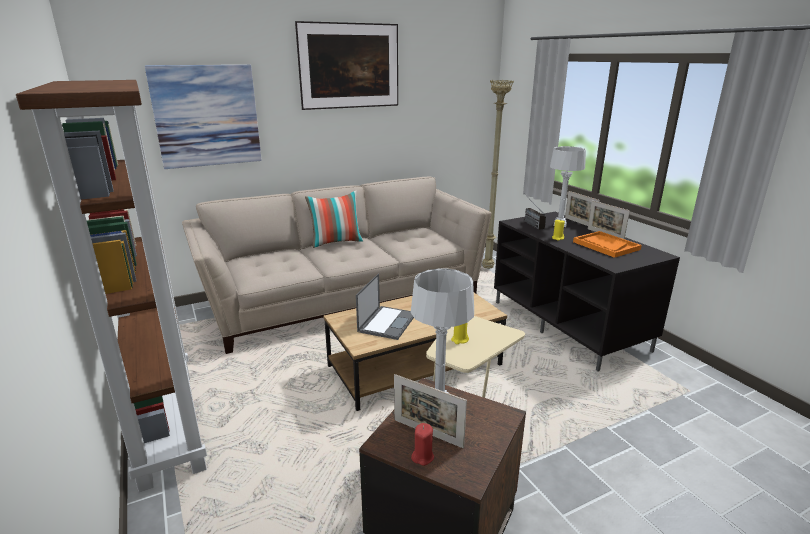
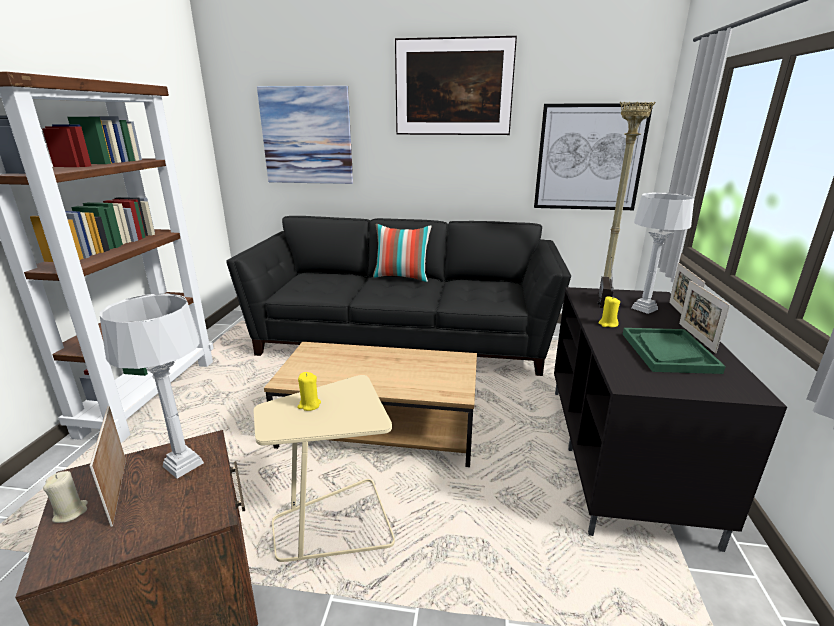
camera: 35 degrees right, 0 degrees up
(345, 298) = (404, 338): beige sofa -> black sofa
(387, 322) = (341, 367): laptop -> none
(422, 457) = (71, 512): red candle -> beige candle
(454, 120) = (589, 158): none -> picture
(605, 245) = (668, 352): orange tray -> green tray

